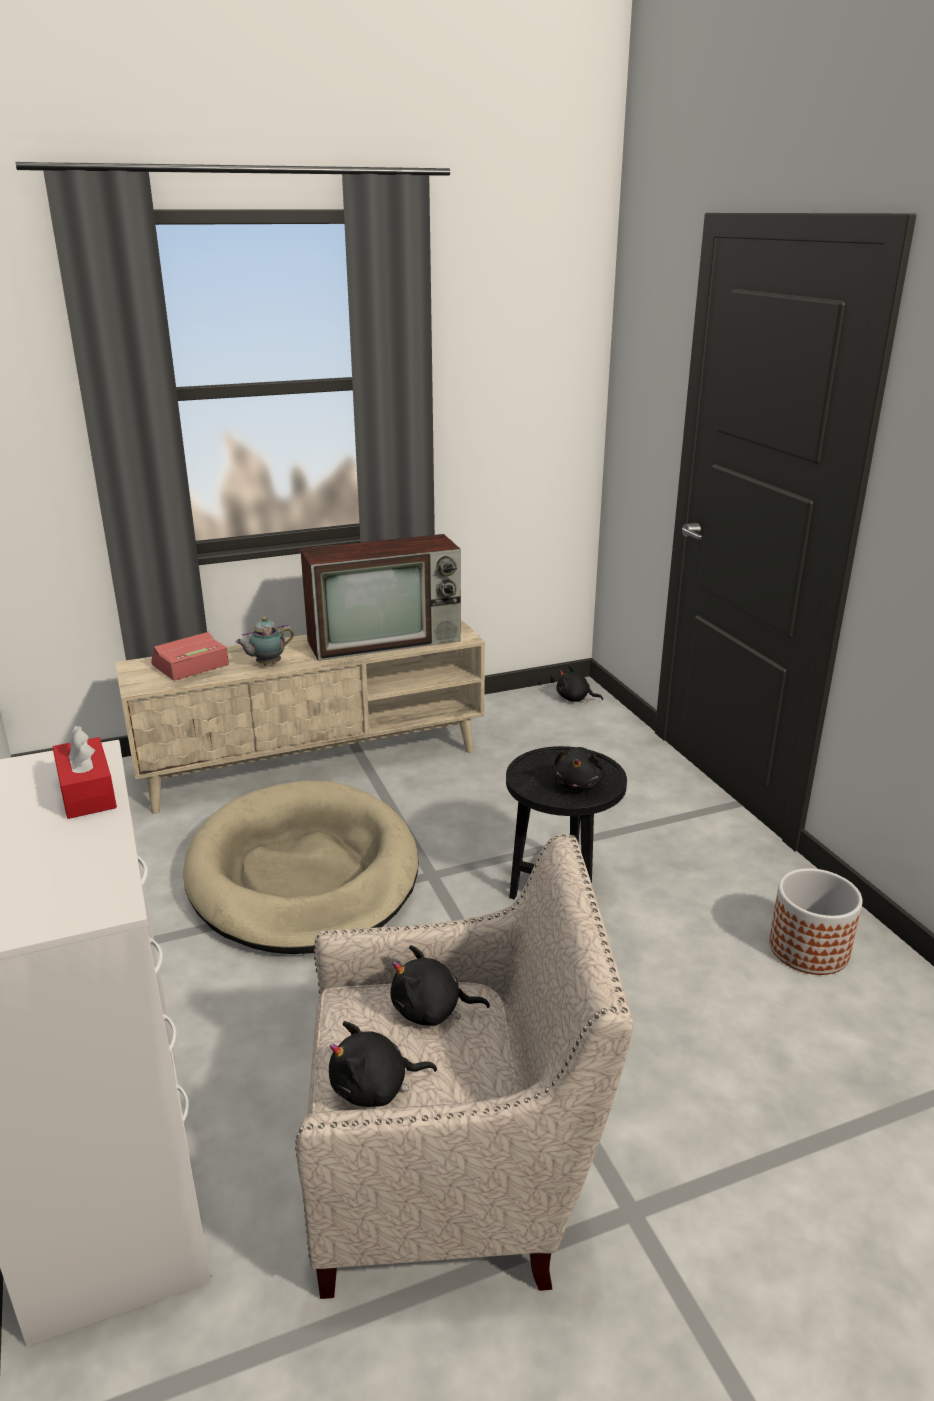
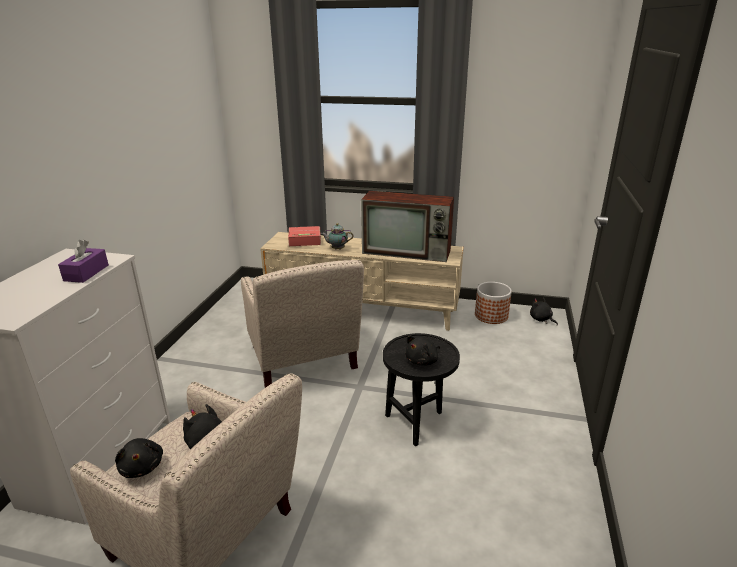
camera: 35 degrees right, 0 degrees up
(87, 792) = (86, 273): red tissue box -> purple tissue box
(304, 874) = (303, 362): beige dog bed -> beige armchair
(375, 1088) = (142, 467): black plush toy -> black plush toy turned 135 degrees counterclockwise
(809, 949) = (535, 531): planter -> planter (491, 316)

